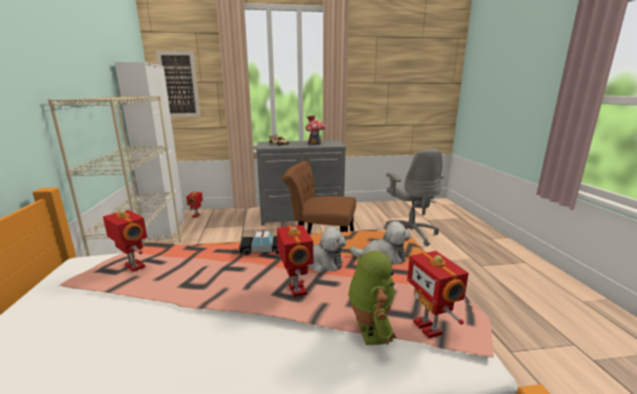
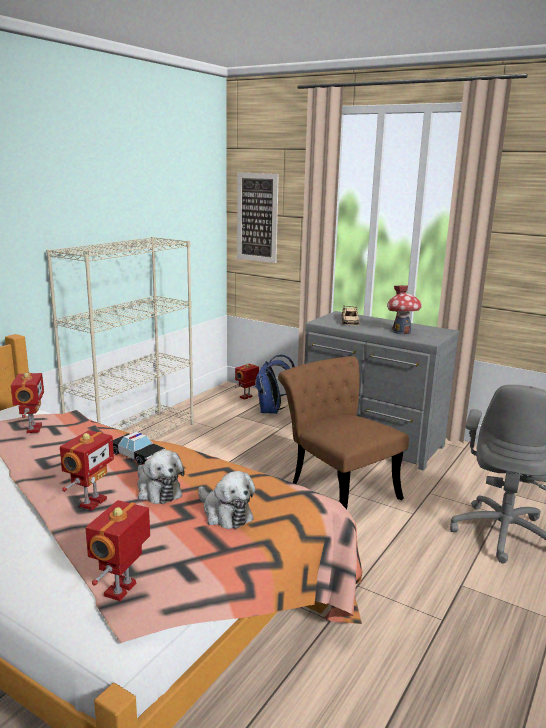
camera: 40 degrees right, 0 degrees up
(167, 229) = (199, 403): white cabinet -> none
(224, 218) = (272, 411): none -> blue backpack
(369, 331) = (75, 562): toy robot -> none

